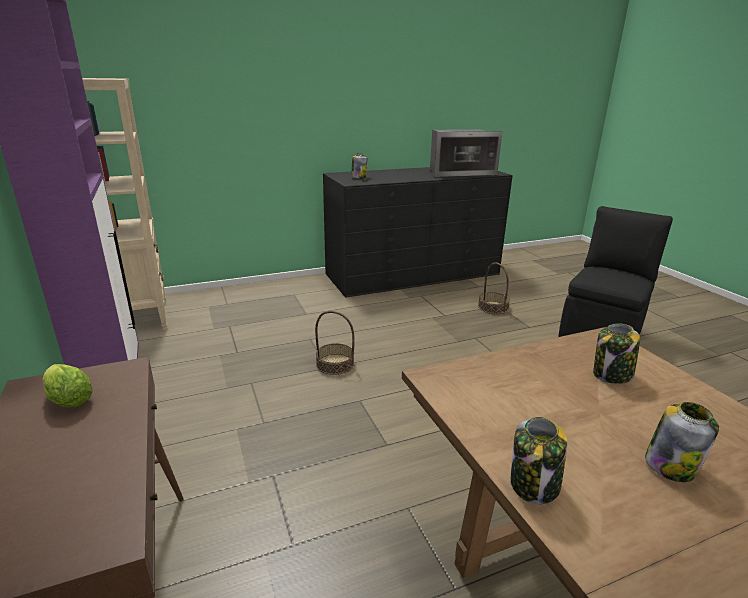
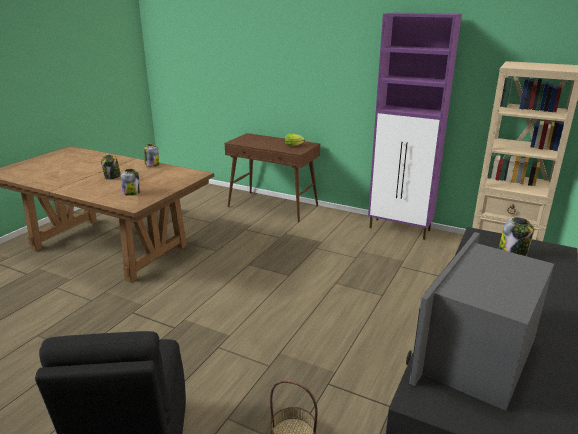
camera: 140 degrees right, 0 degrees up
(335, 364) = (335, 287): basket -> none

